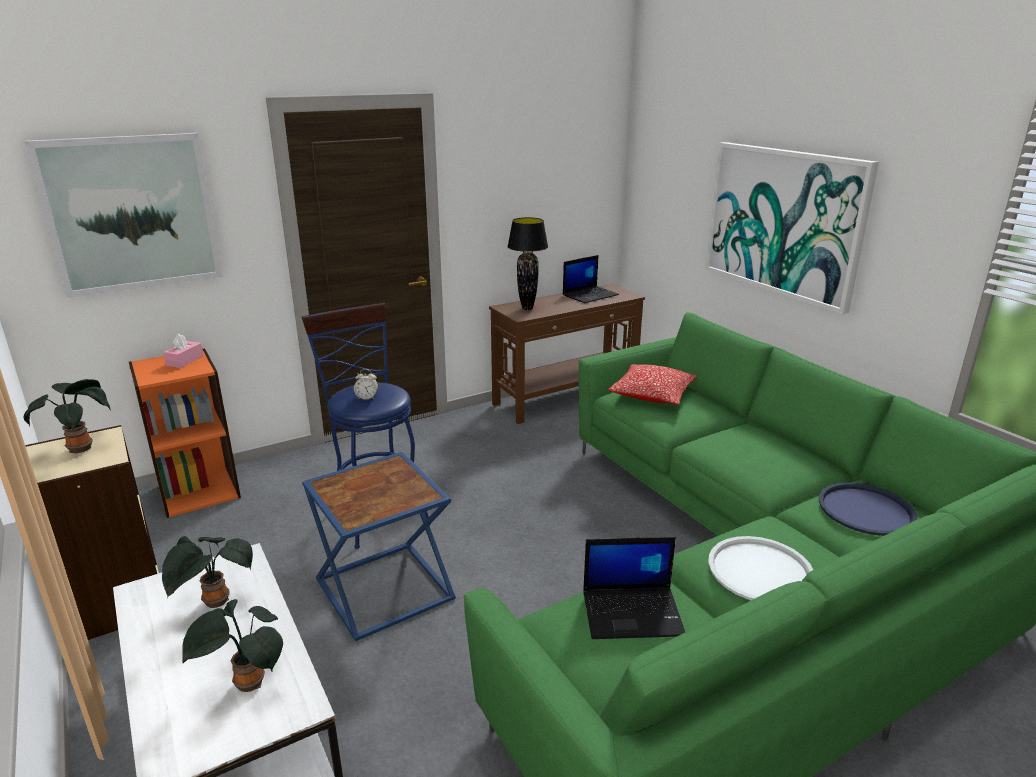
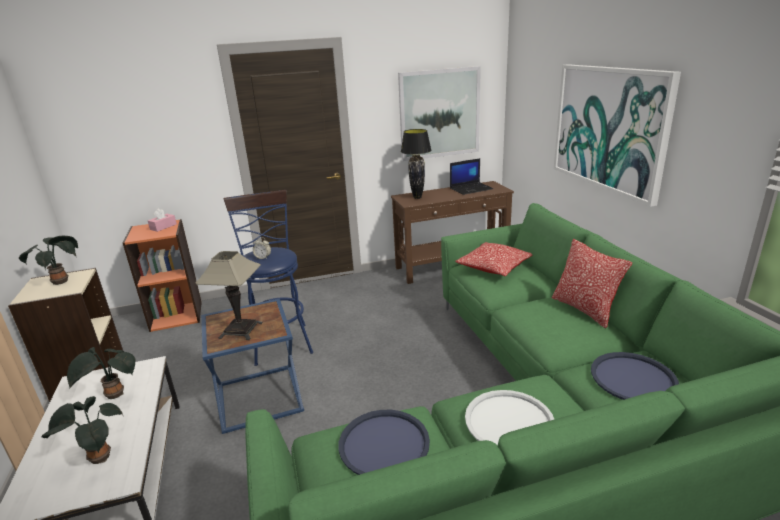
camera: 15 degrees right, 0 degrees up
(131, 213) = (128, 126): picture -> picture (439, 113)
(374, 497) = (241, 330): none -> table lamp
(633, 612) = (384, 444): laptop -> blue tray
(780, 439) = (584, 309): none -> pillow

